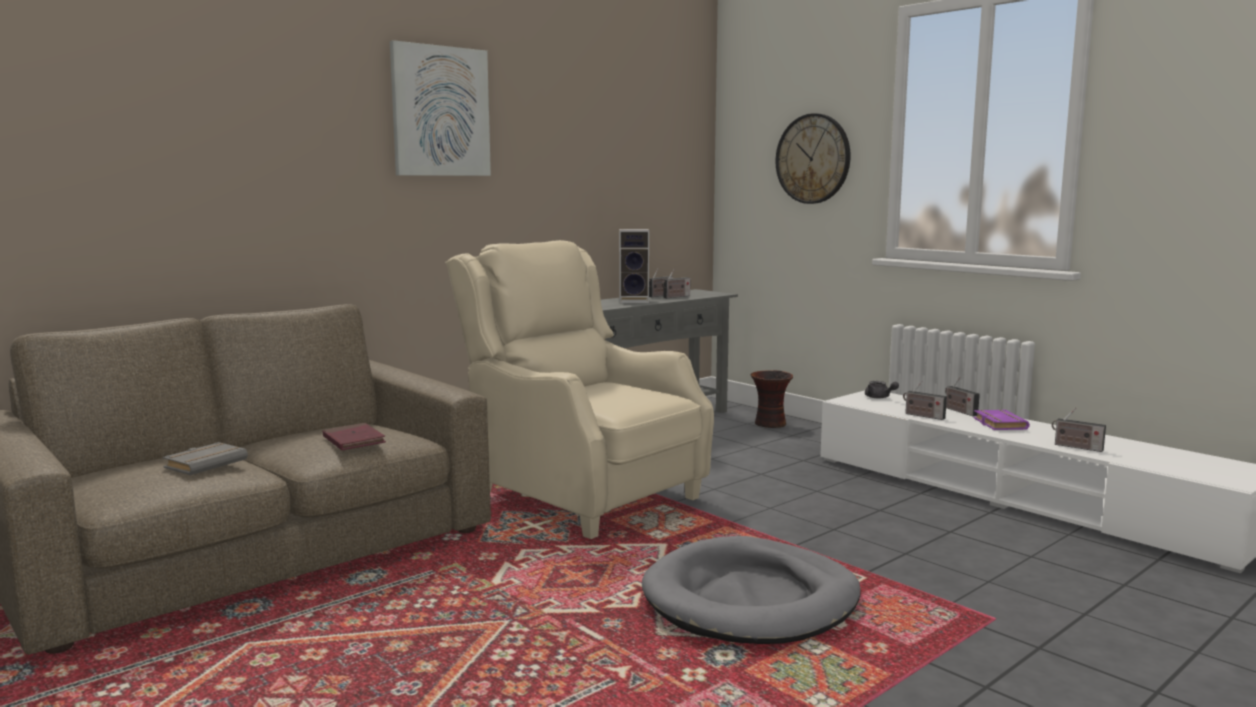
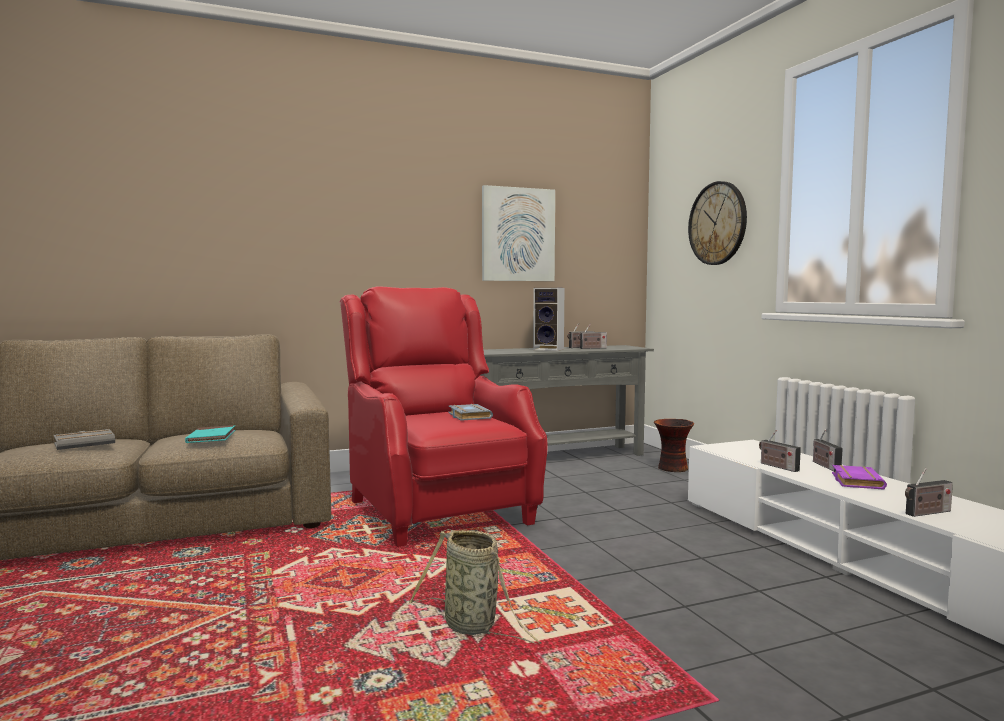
camera: 20 degrees right, 5 degrees down
(354, 441) = (211, 438): red book -> turquoise book
(440, 111) = (374, 188): picture -> picture (518, 234)
(582, 496) = (437, 510): beige armchair -> red armchair
(623, 389) = (468, 416): none -> grey book
(751, 599) = (473, 627): grey dog bed -> basket
(879, 397) = (752, 447): grey teapot -> none
(1076, 447) = (927, 513): radio -> radio turned 75 degrees counterclockwise

